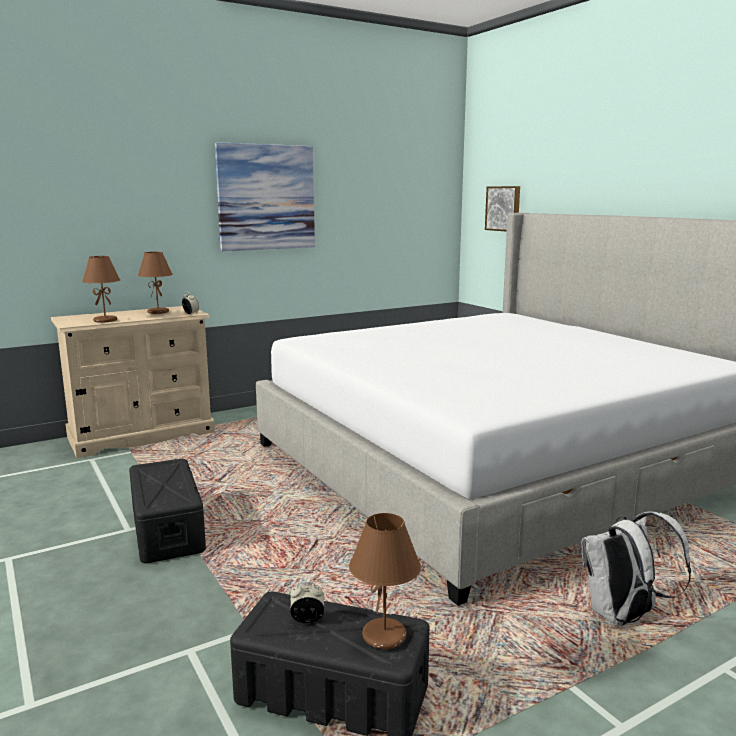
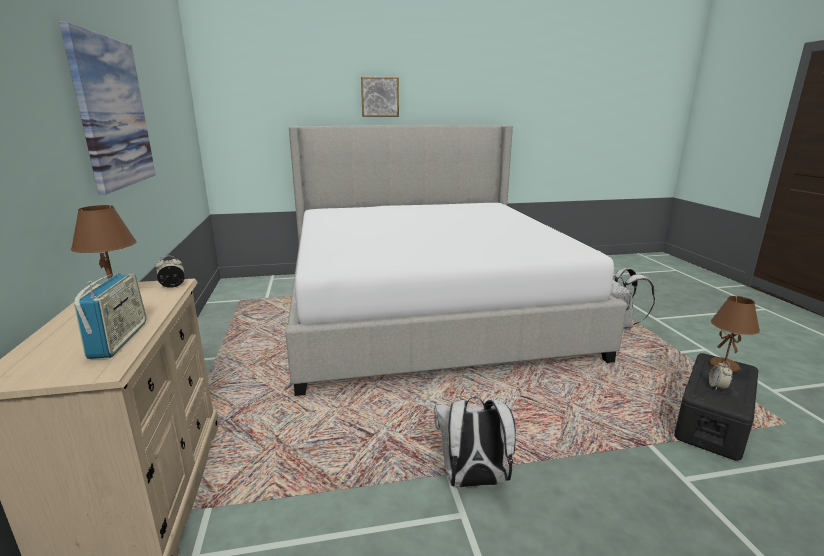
camera: 70 degrees left, 5 degrees up
(105, 320) = (119, 339): brown table lamp -> radio
(167, 529) = (473, 481): black storage box -> white backpack
(503, 208) = (260, 123): picture -> picture (379, 97)

